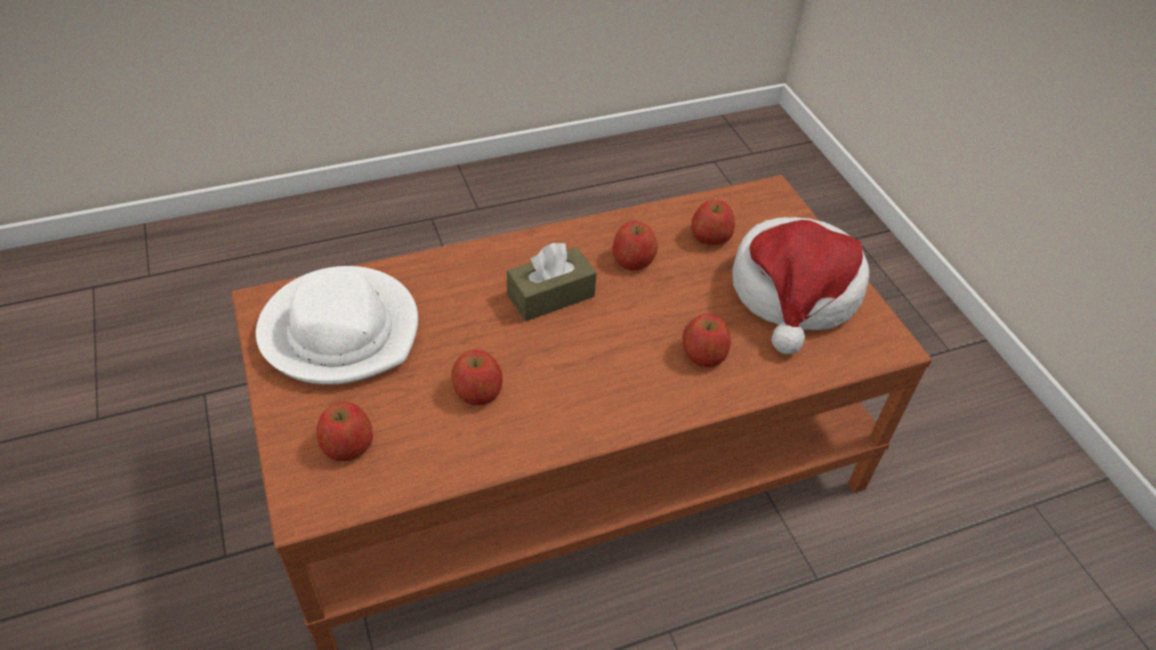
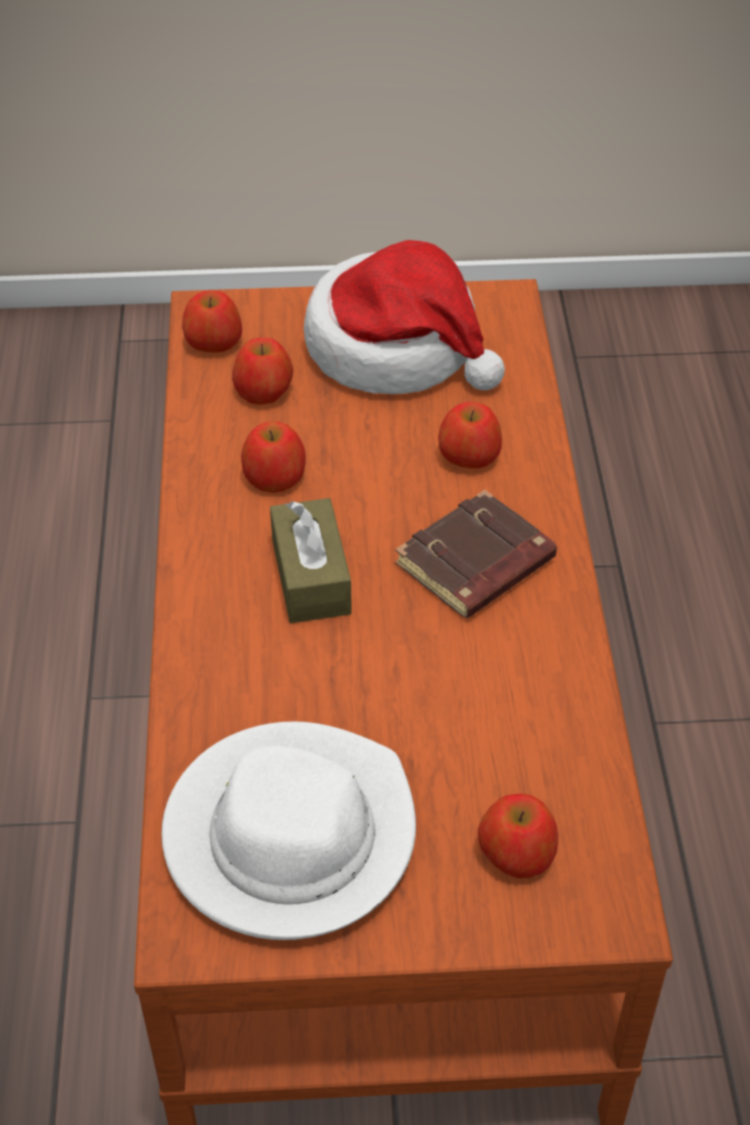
camera: 70 degrees left, 0 degrees up
(477, 390) = (462, 690): apple -> apple (213, 342)
(596, 377) = (475, 565): none -> brown book

